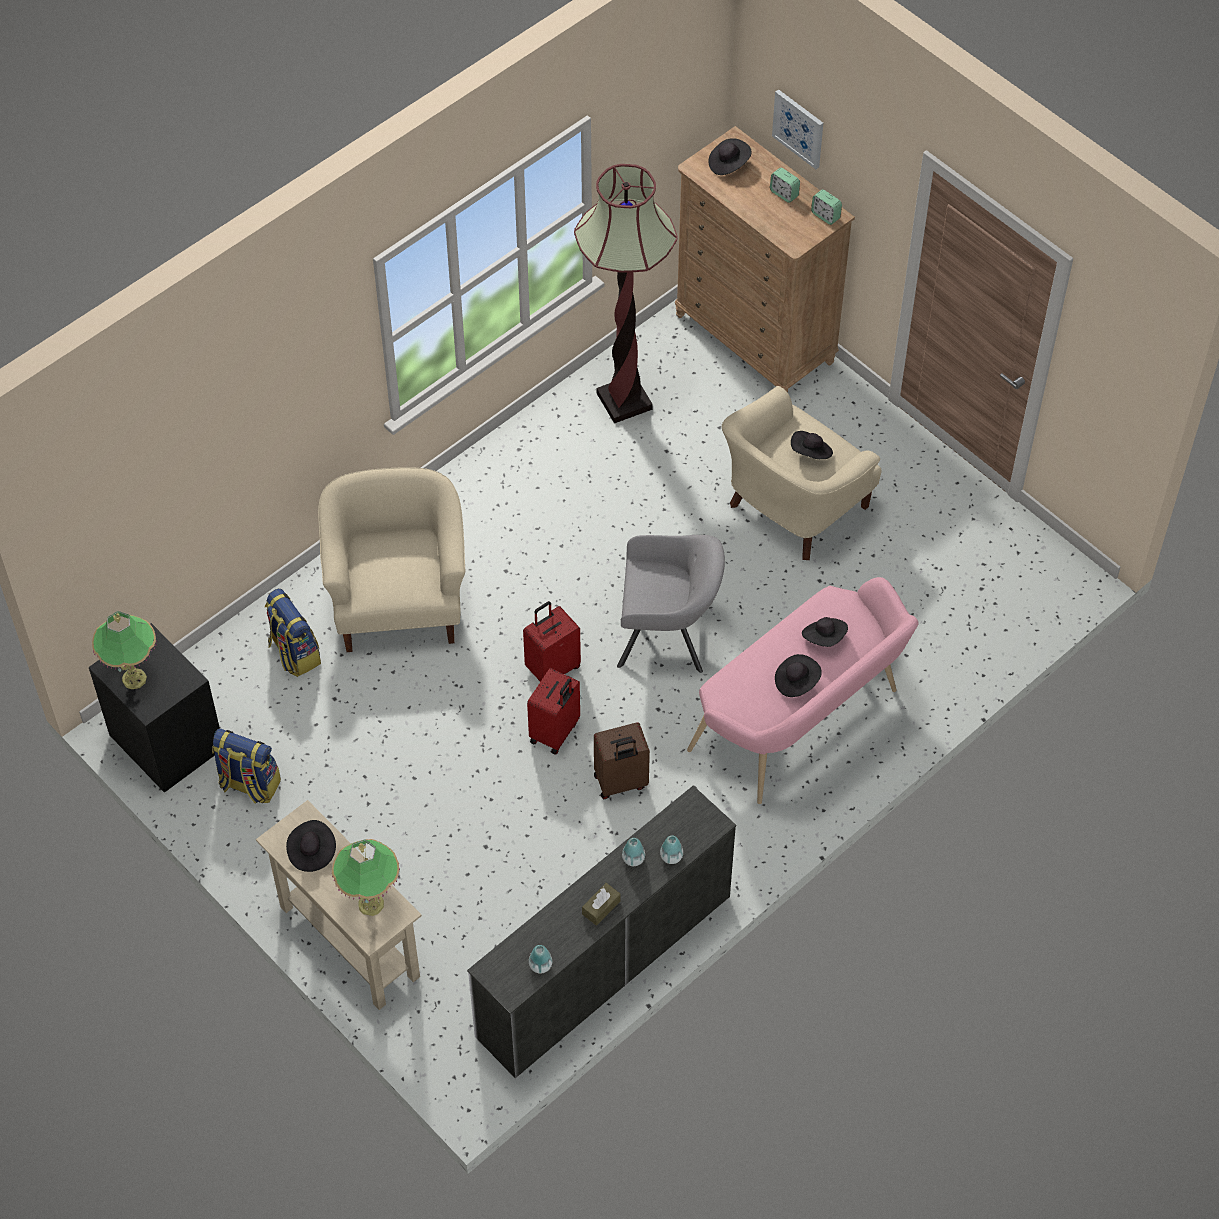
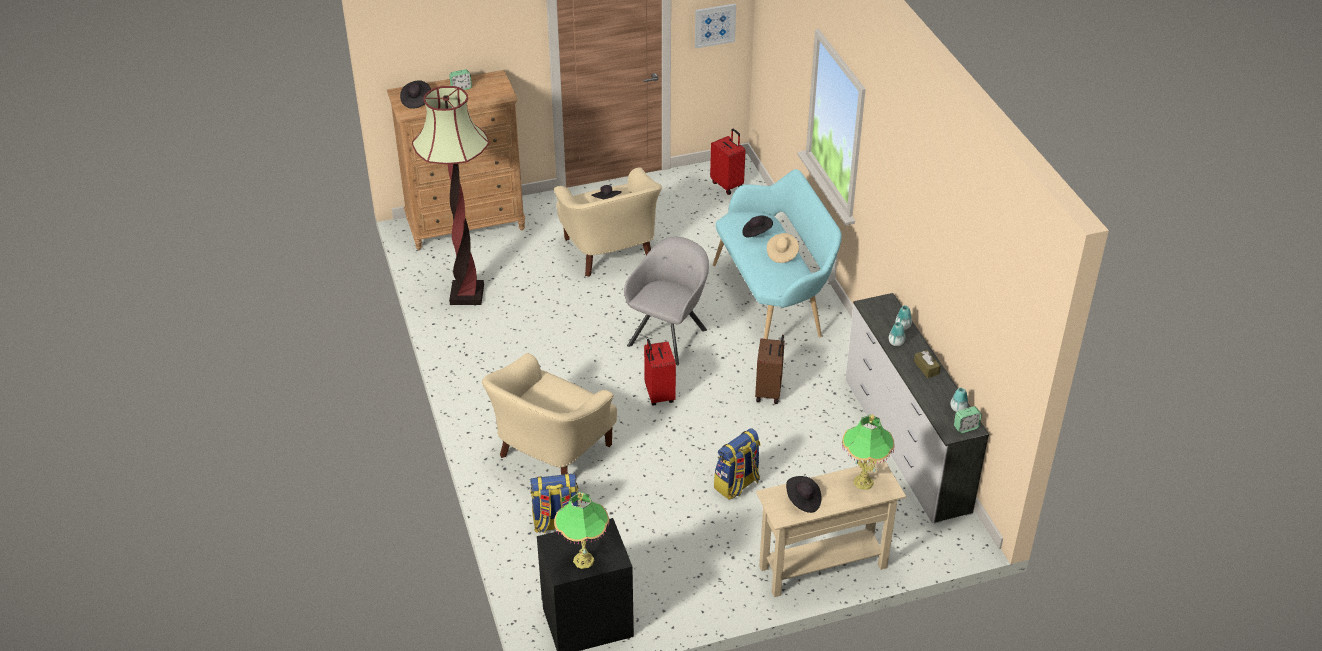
camera: 65 degrees left, 15 degrees down
(249, 784) = (656, 583): backpack -> backpack (737, 485)
(399, 602) = (551, 453): beige armchair -> beige armchair turned 75 degrees counterclockwise
(555, 733) = (711, 410): red suitcase -> red suitcase (727, 185)
(796, 682) = (782, 254): black hat -> beige hat
(799, 128) = (439, 45): picture -> picture (714, 25)
(802, 724) = (773, 301): pink bench -> turquoise bench
(825, 216) = (493, 79): alarm clock -> alarm clock (966, 427)

